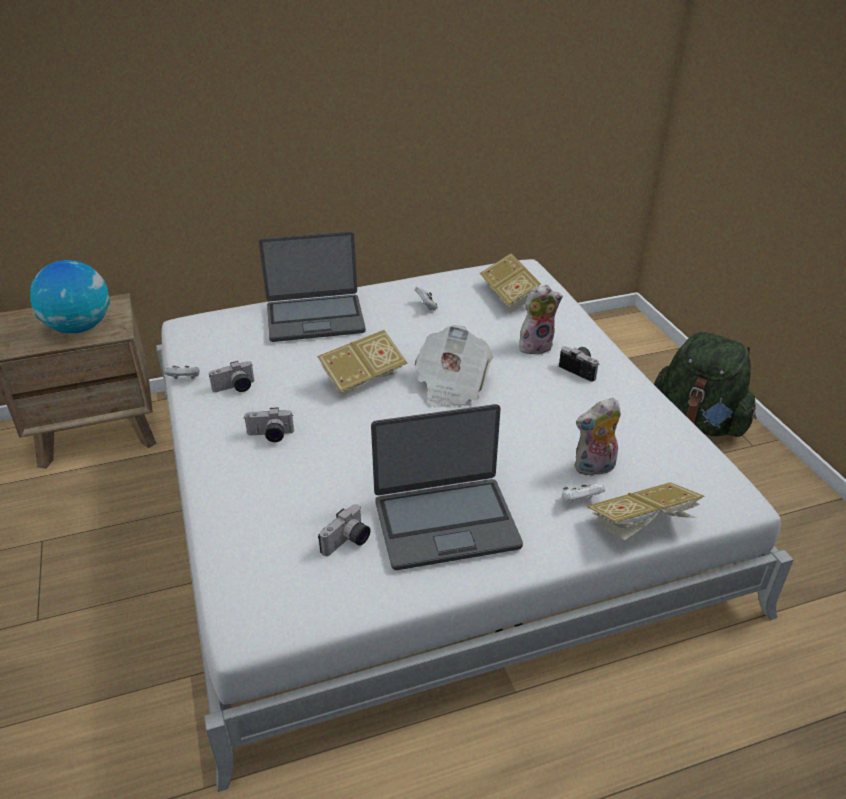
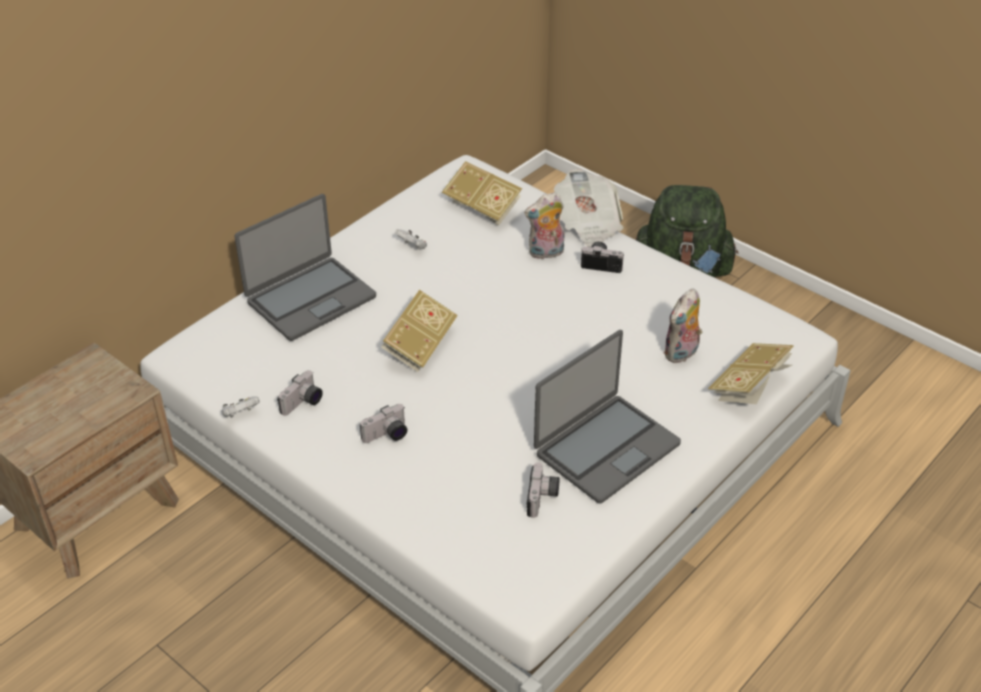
camera: 30 degrees left, 5 degrees up
(79, 328) = (85, 402): globe -> none
(451, 385) = (506, 322): newspaper -> newspaper (587, 225)
(535, 345) = (546, 253): plush toy -> plush toy turned 150 degrees counterclockwise
(579, 501) = (691, 386): white game controller -> none

